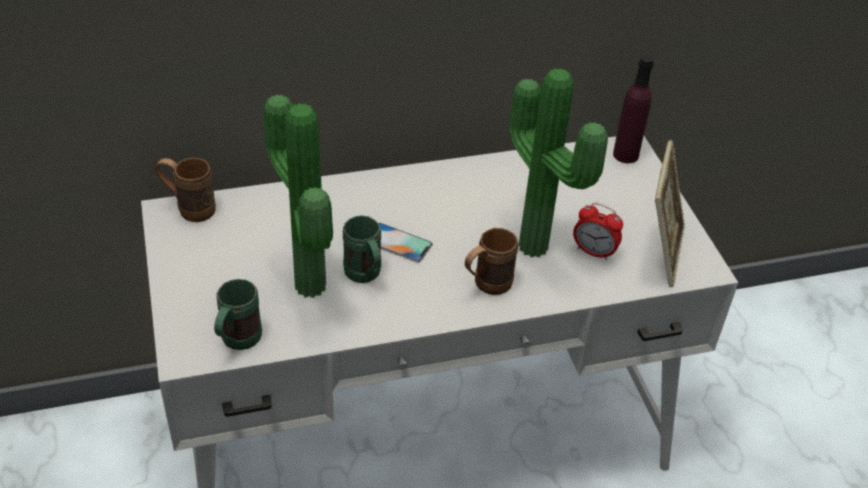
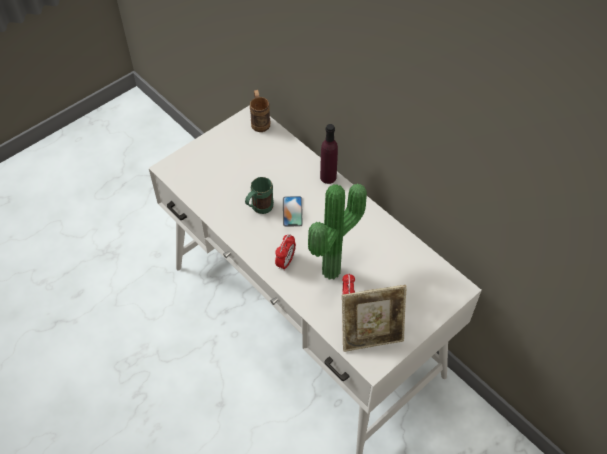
camera: 65 degrees right, 10 degrees up
(237, 343) = (185, 182): green mug -> none
(304, 288) = (235, 189): potted plant -> none
(486, 286) = (285, 262): brown mug -> alarm clock
(625, 155) = (450, 288): purple bottle -> purple bottle (328, 177)

